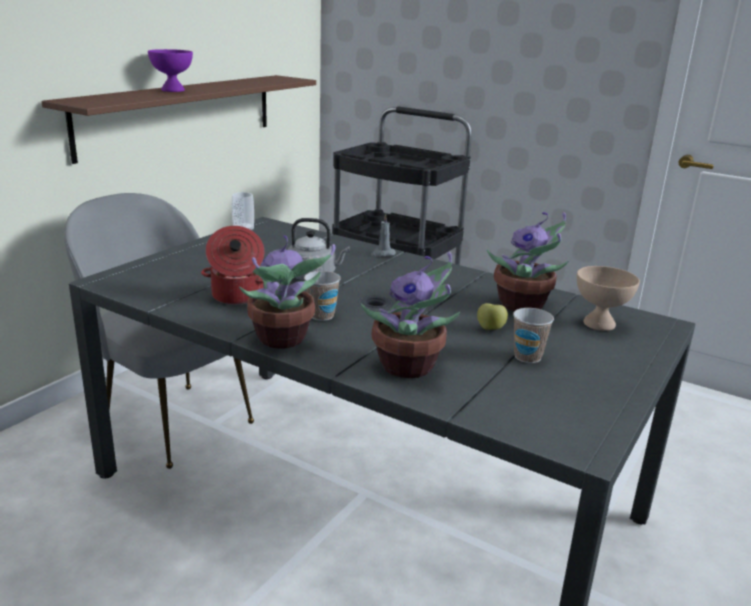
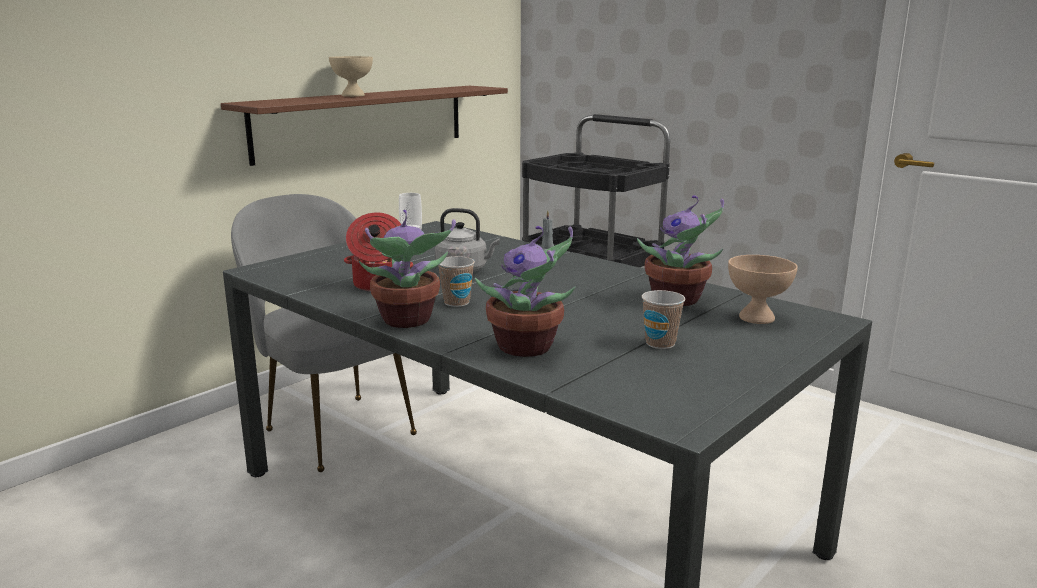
camera: 10 degrees right, 5 degrees down
(173, 90) = (353, 95): purple bowl -> beige bowl
(490, 329) = (631, 319): apple -> none

